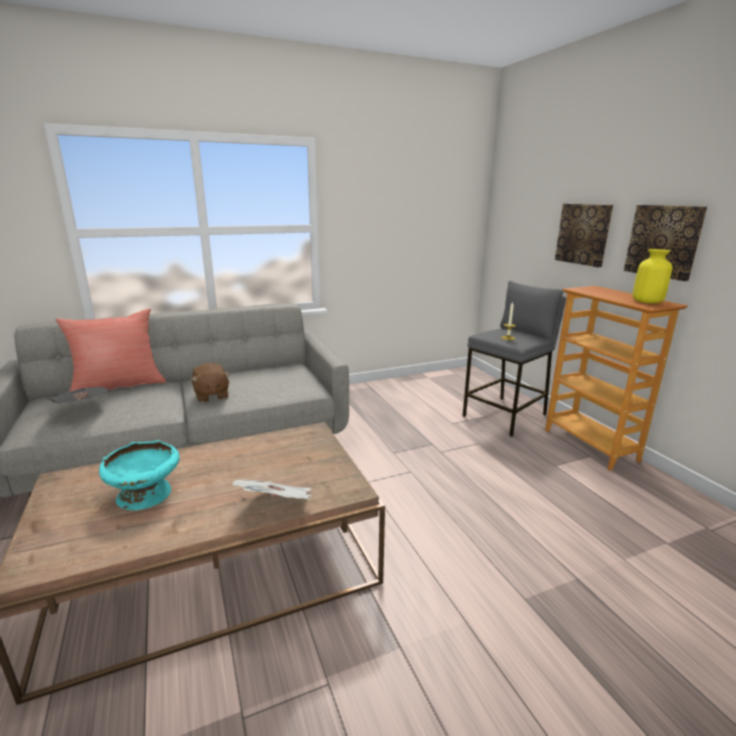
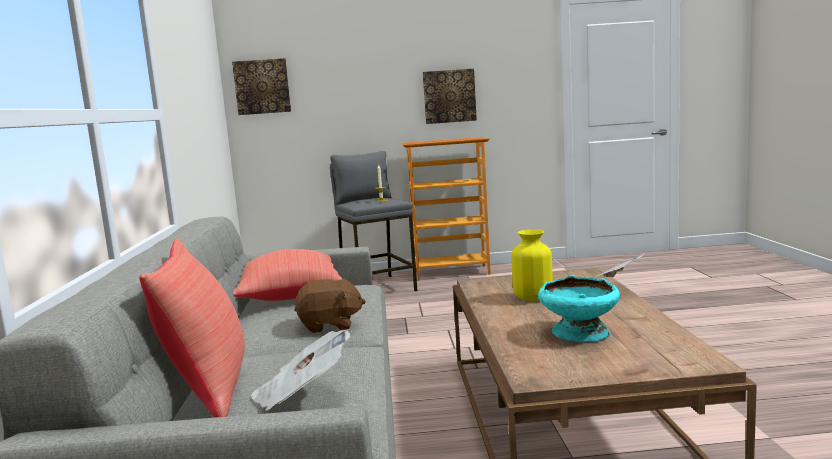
camera: 70 degrees left, 10 degrees down
(279, 372) = (288, 296): none -> red pillow
(583, 234) = (373, 102): picture -> picture (262, 87)
(647, 301) = (465, 138): yellow vase -> yellow vase (533, 297)

